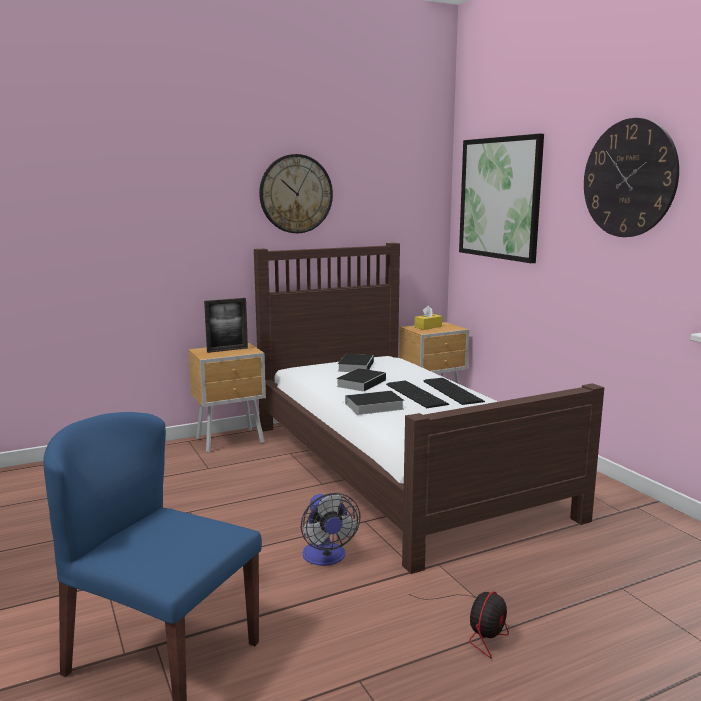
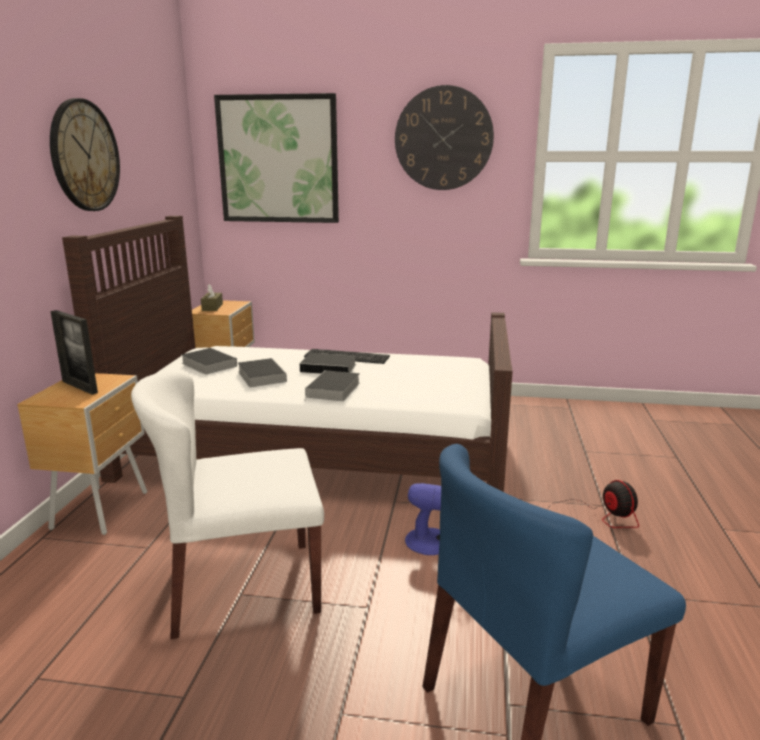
camera: 55 degrees left, 5 degrees up
(198, 509) = (243, 587): none -> white chair
(227, 350) = (79, 387): picture frame -> picture frame turned 120 degrees clockwise
(417, 394) = (330, 368): keyboard -> book
(428, 327) = (212, 307): yellow tissue box -> brown tissue box

